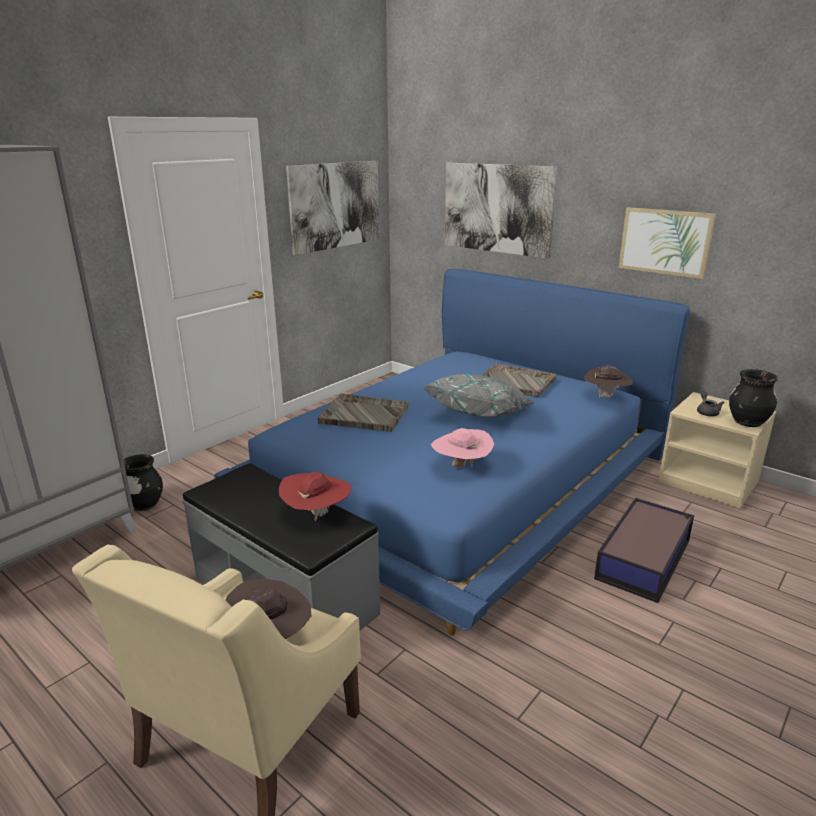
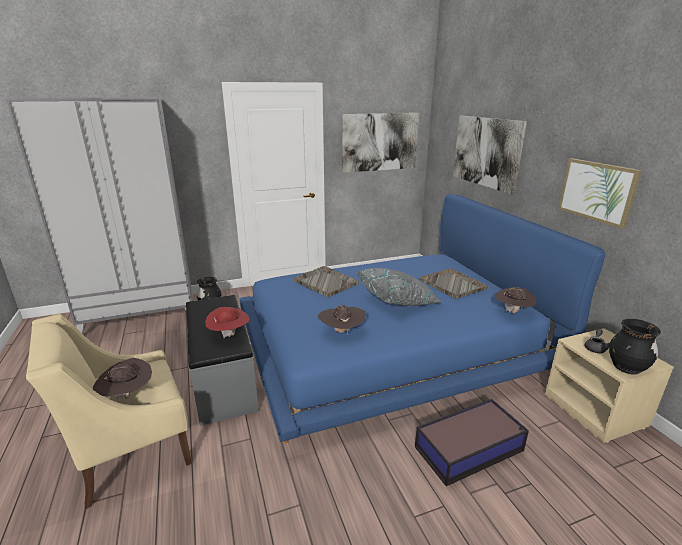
camera: 30 degrees right, 0 degrees up
(461, 466) = (342, 332): pink hat -> brown hat

